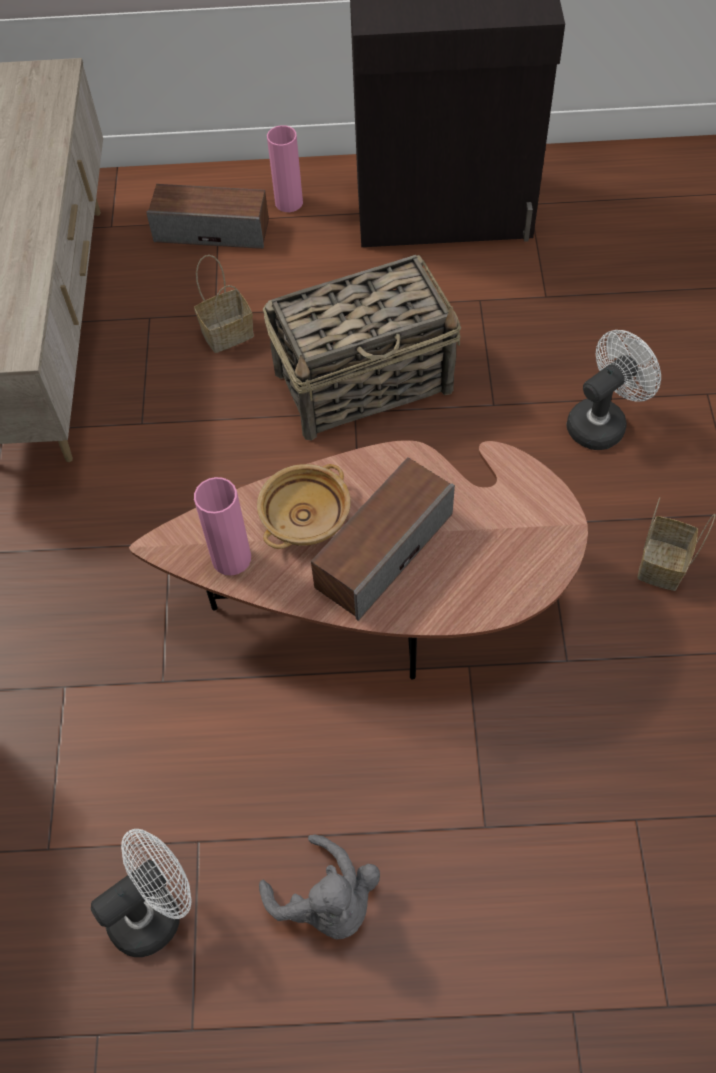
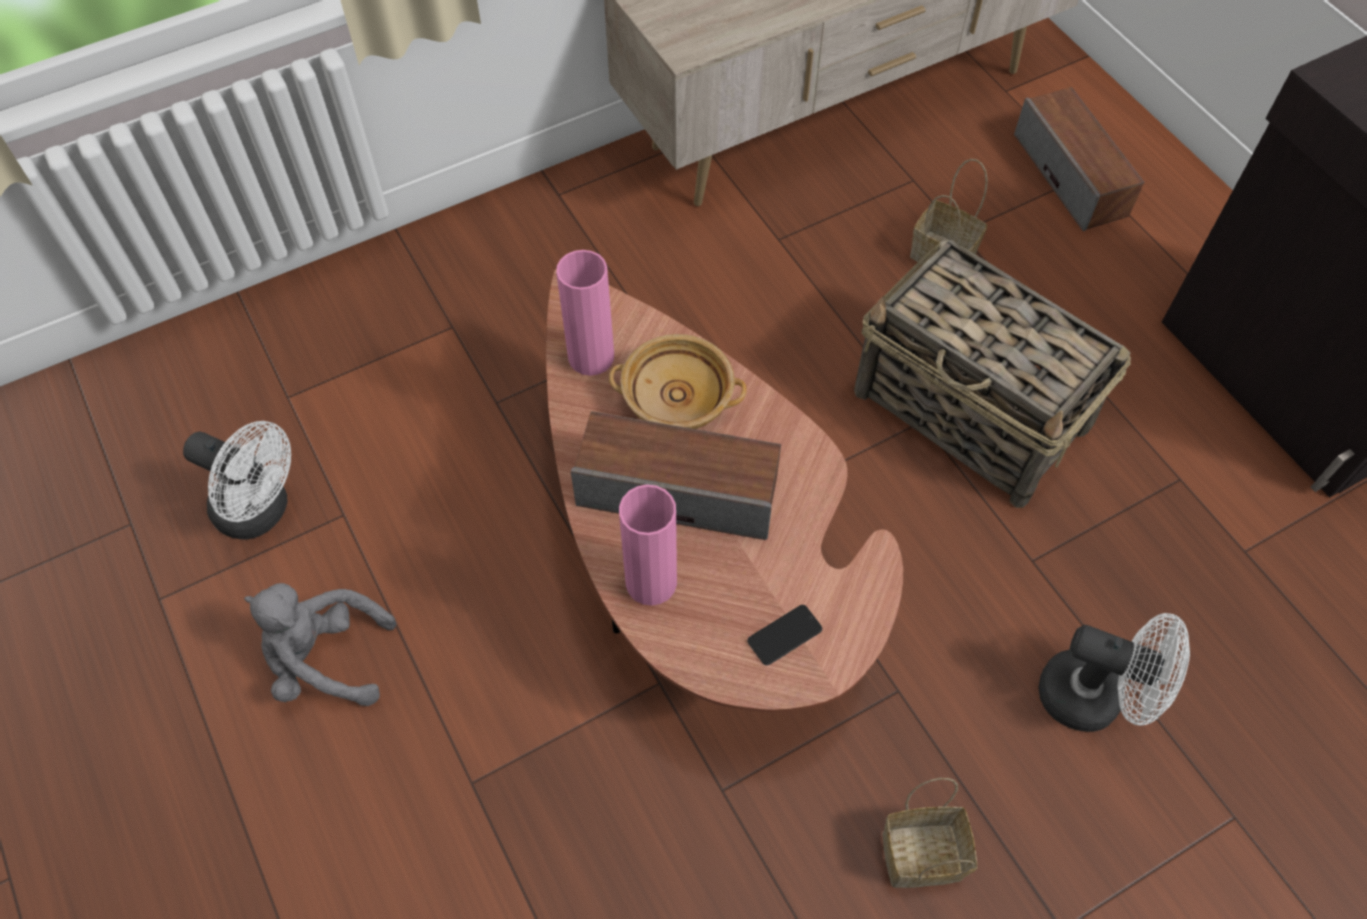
camera: 60 degrees right, 0 degrees up
(289, 202) = (1168, 223): pink vase -> pink vase (651, 582)
(327, 902) = (326, 660): grey plush toy -> grey plush toy turned 75 degrees clockwise
(529, 535) = (784, 635): none -> phone

